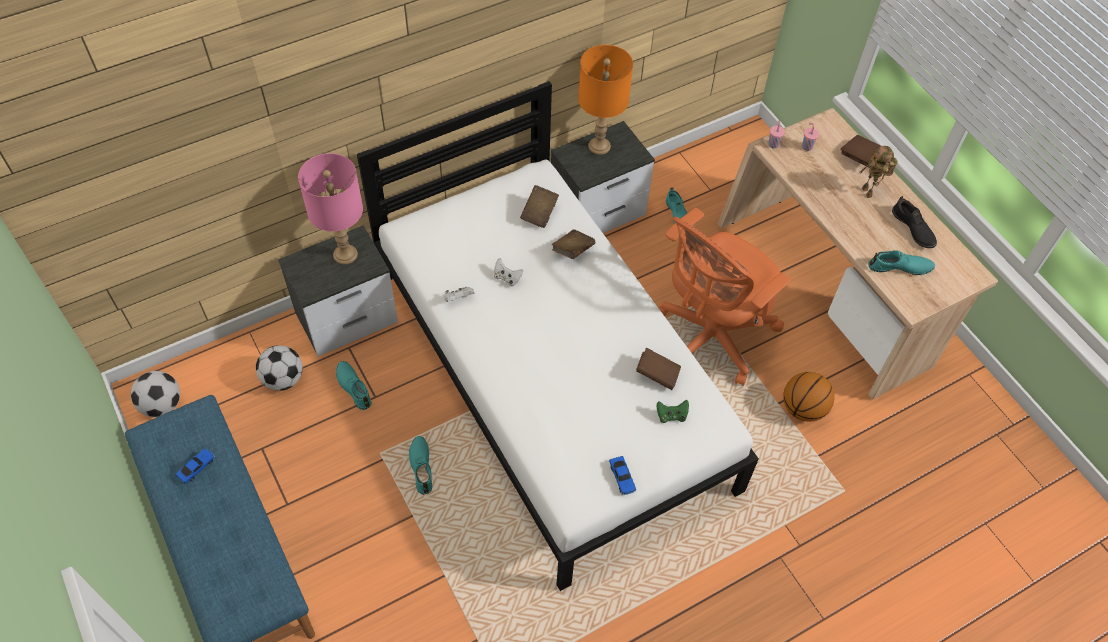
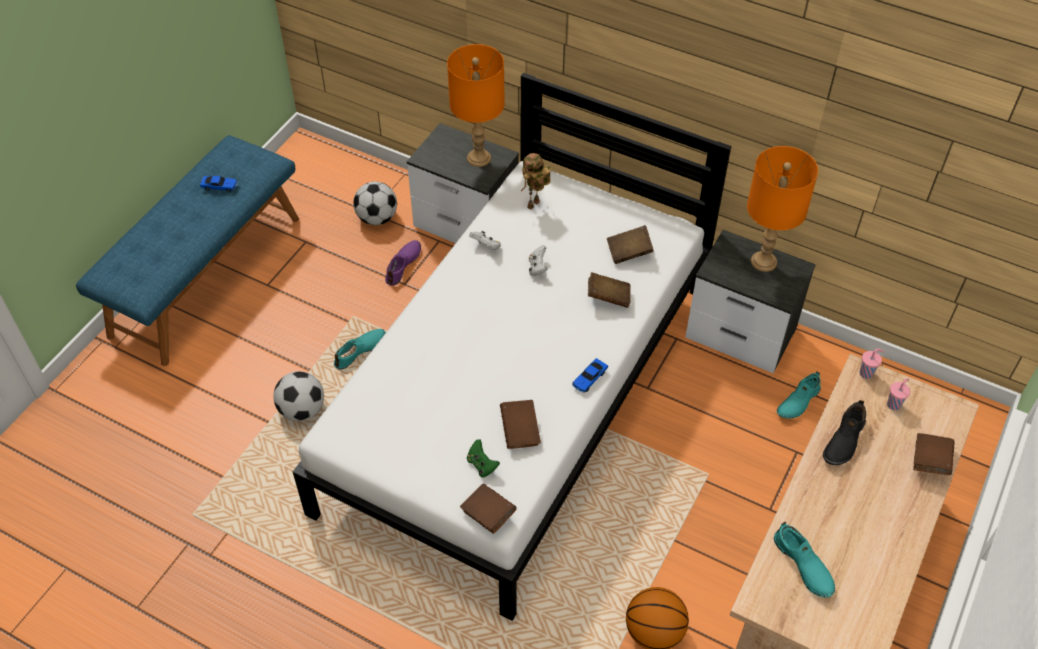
camera: 60 degrees right, 5 degrees down
(162, 405) = (302, 164): football -> football (302, 410)
(345, 254) = (479, 157): pink table lamp -> orange table lamp
(354, 387) = (403, 265): turquoise shoe -> purple shoe
(622, 477) = (385, 458): toy car -> toy car (589, 379)
(709, 339) = (669, 503): orange office chair -> none
(719, 435) = (488, 515): none -> brown book
(868, 193) = (884, 491): toy robot -> toy robot (534, 206)
(913, 229) = (872, 557): black shoe -> black shoe (843, 440)

